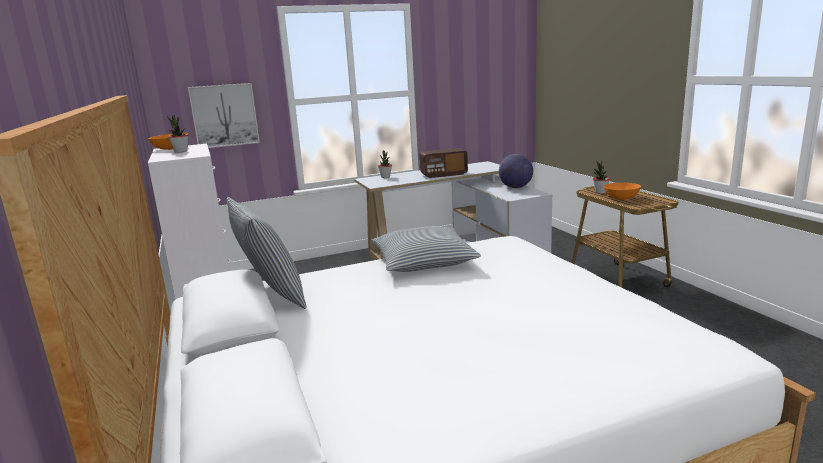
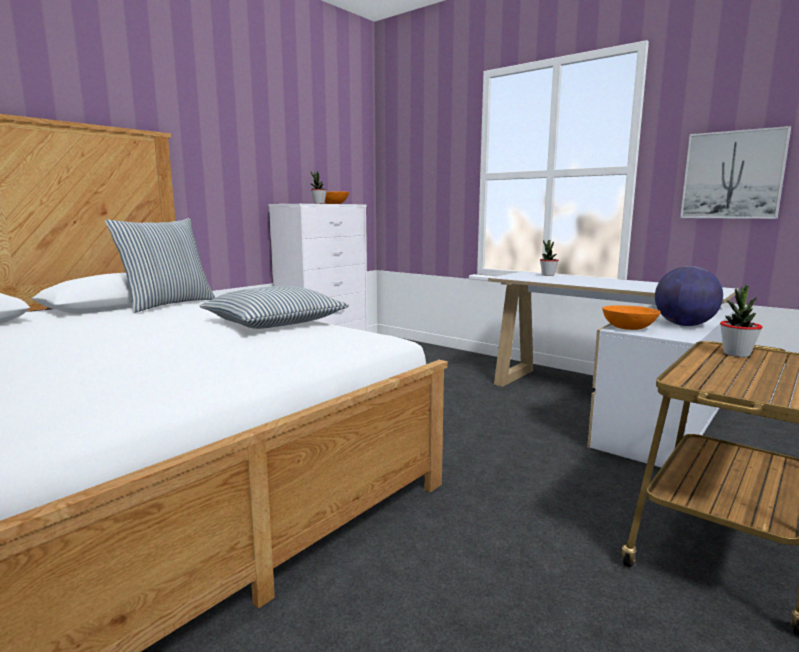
camera: 60 degrees right, 5 degrees down
(224, 115) = (426, 187): picture -> picture (732, 175)
(444, 174) = (605, 284): radio -> none
(621, 198) = (727, 369): orange bowl -> orange bowl (629, 328)

